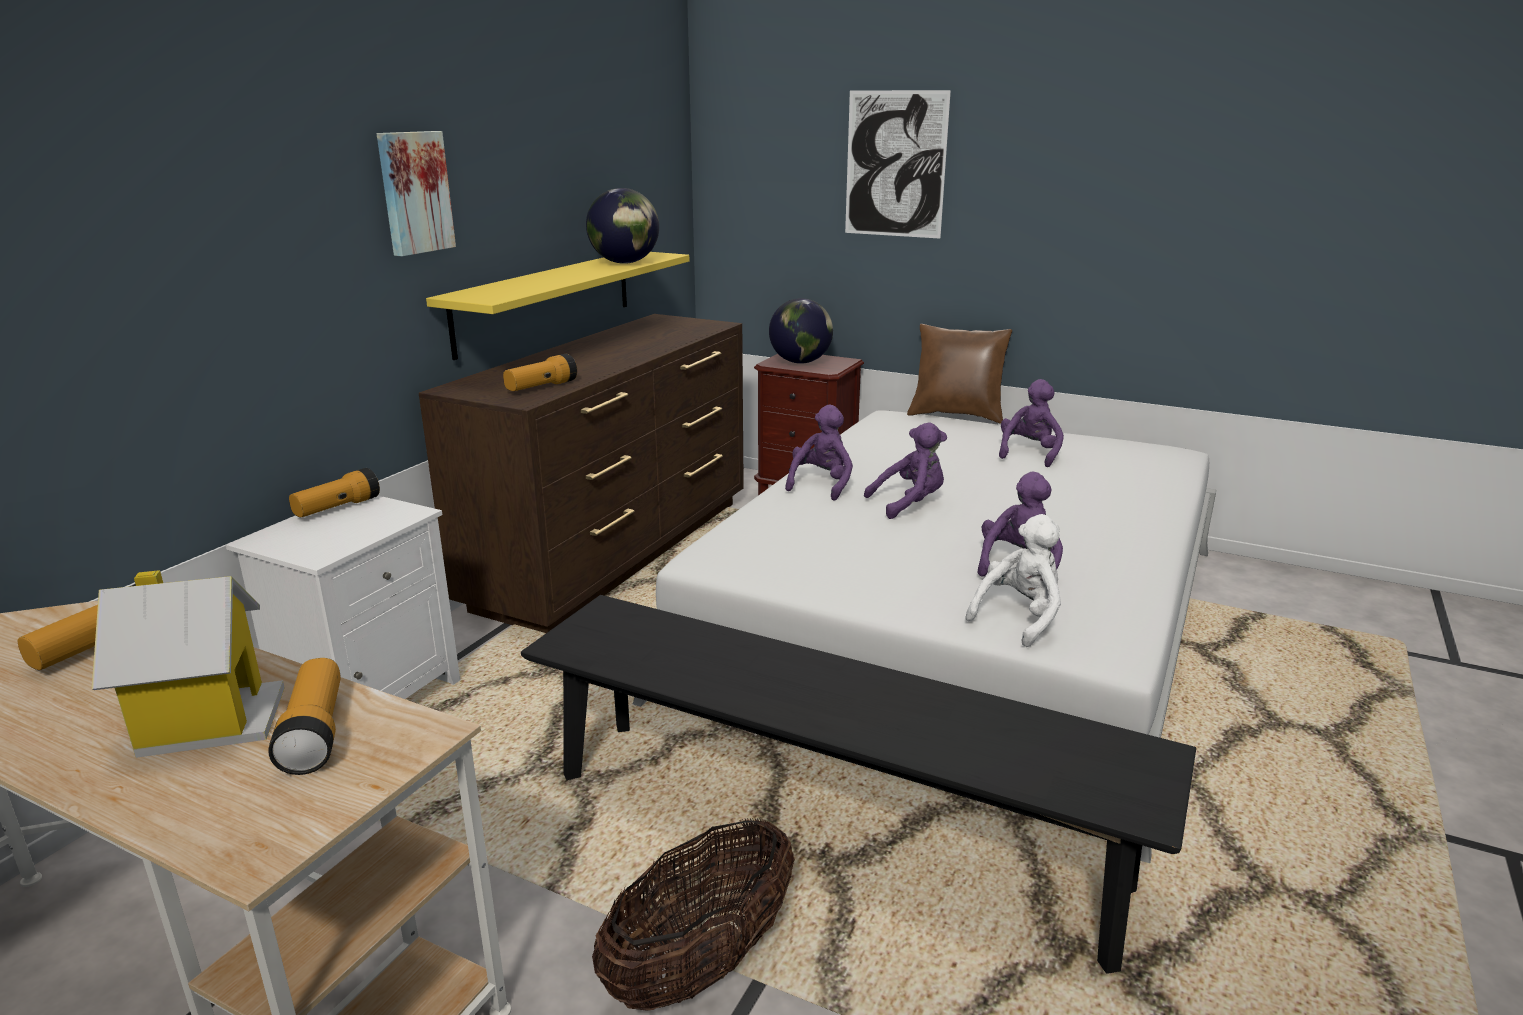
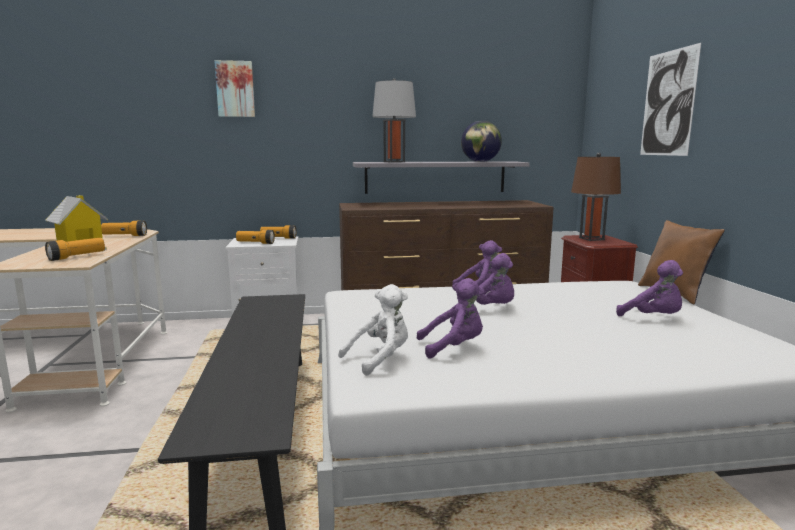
camera: 55 degrees right, 10 degrees down
(414, 192) = (353, 114): picture -> picture (235, 89)
(517, 287) = (394, 162): none -> grey table lamp
(541, 387) = (374, 207): flashlight -> flashlight (255, 243)
(546, 300) = (435, 177): yellow shelf -> grey shelf
(701, 964) = (146, 433): basket -> none
(801, 362) = (591, 239): globe -> brown table lamp
(1019, 617) = (380, 359): white plush toy -> white plush toy turned 45 degrees counterclockwise
(1029, 453) = (653, 318): purple plush toy -> purple plush toy turned 60 degrees clockwise

